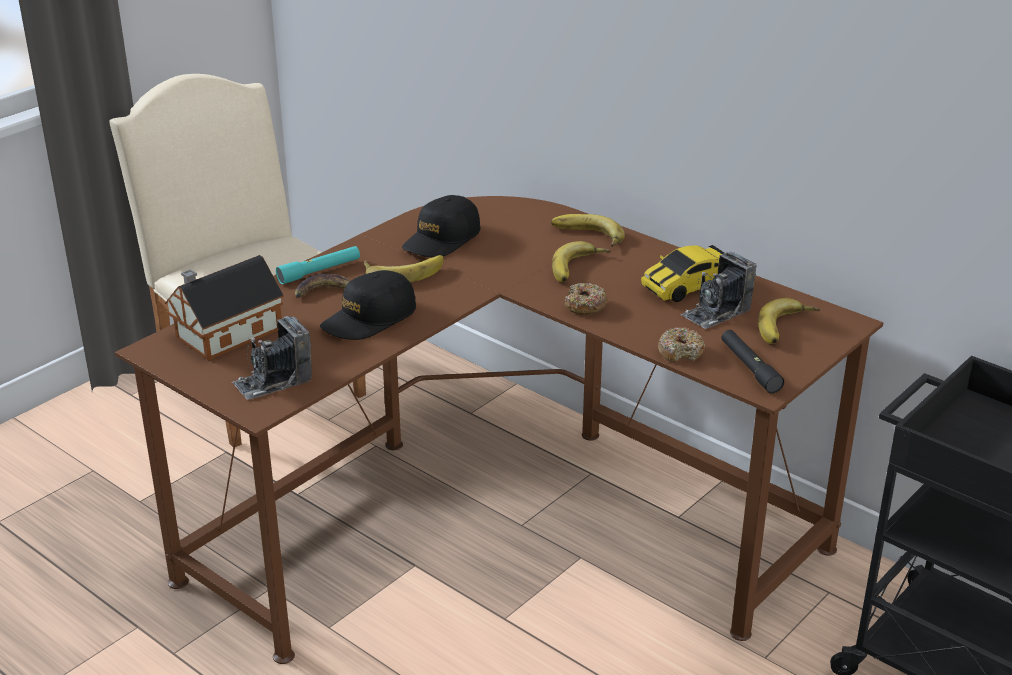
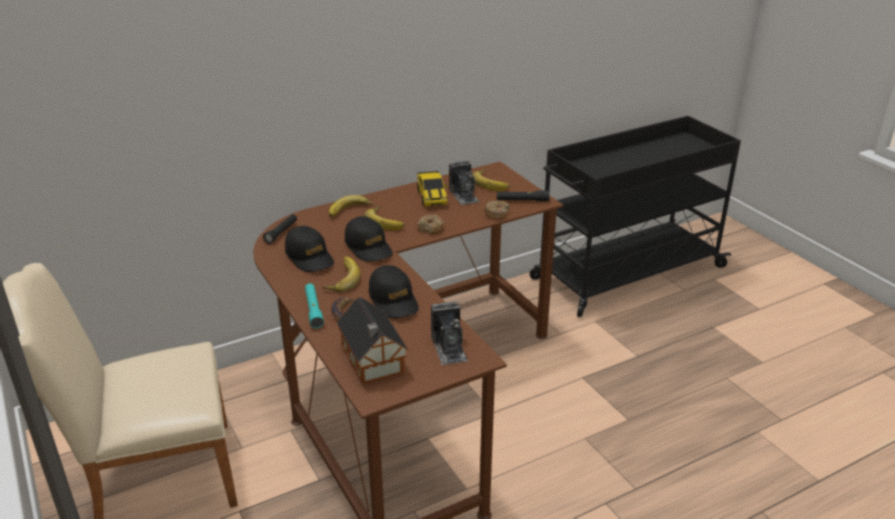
camera: 70 degrees left, 0 degrees up
(490, 207) = (281, 233): none -> black flashlight
(495, 272) = (368, 247): none -> black cap

